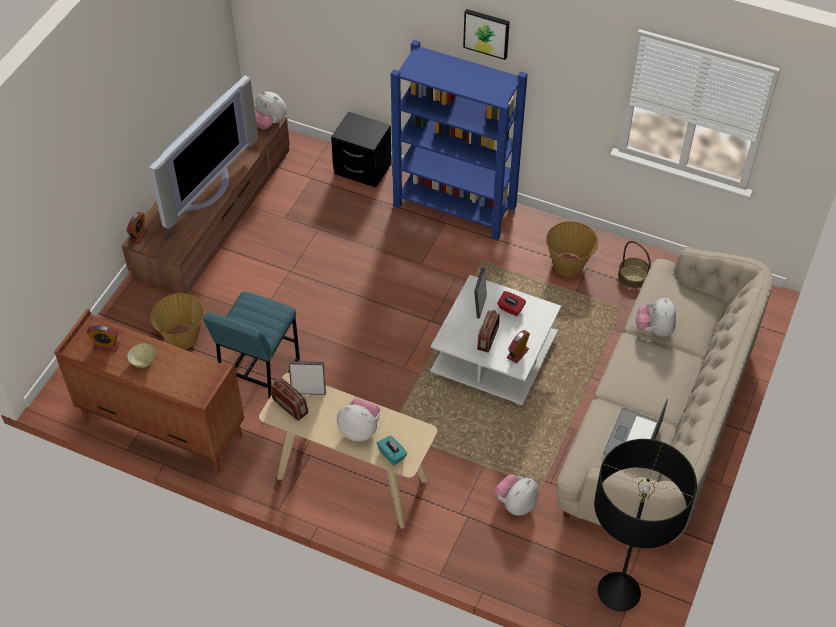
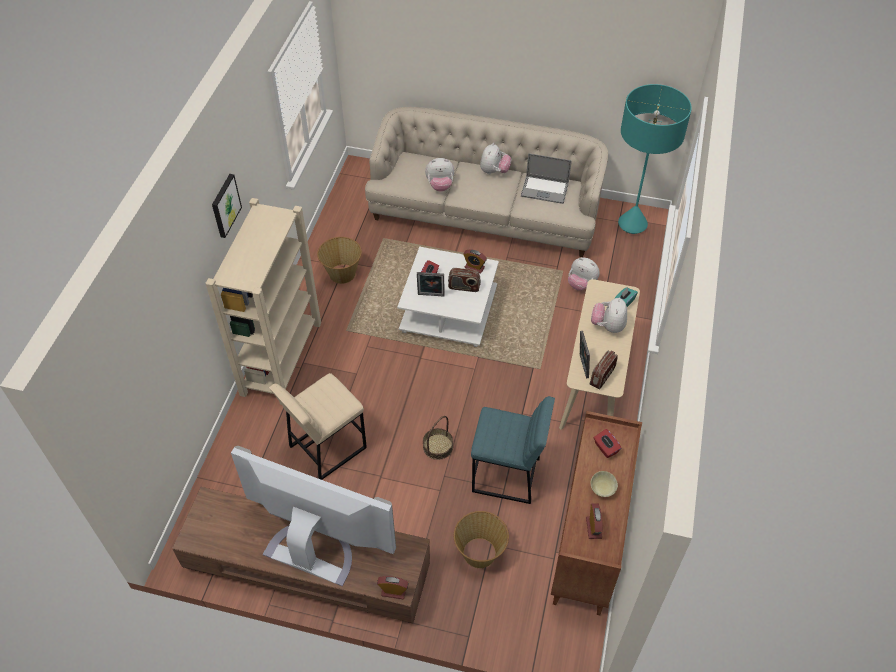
camera: 100 degrees left, 0 degrees up
(188, 375) = (605, 448): none -> red tissue box
(269, 123) = (209, 501): plush toy -> plush toy (494, 171)
(334, 233) = (326, 448): none -> beige stool
(362, 170) = (237, 439): black nightstand -> none
(455, 206) = (281, 358): blue bookcase -> beige bookcase
(618, 594) = (632, 225): black floor lamp -> turquoise floor lamp
(633, 276) = (349, 233): basket -> basket (437, 446)

